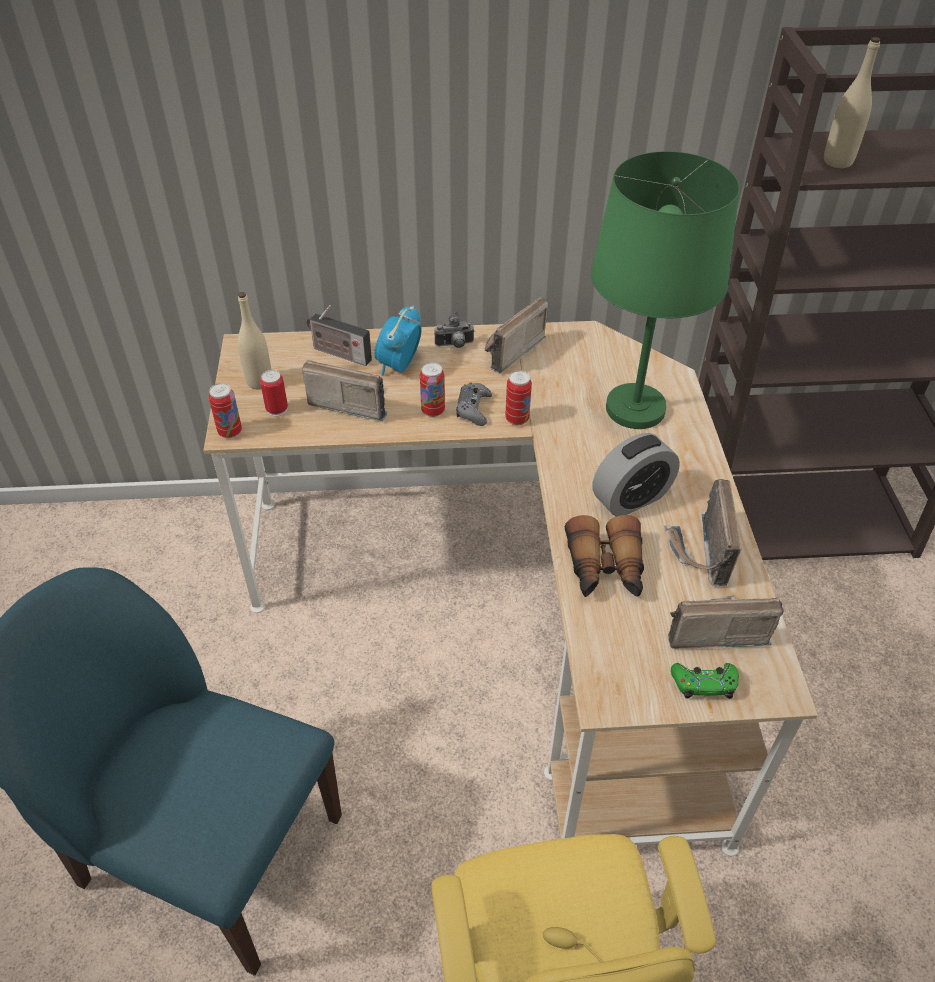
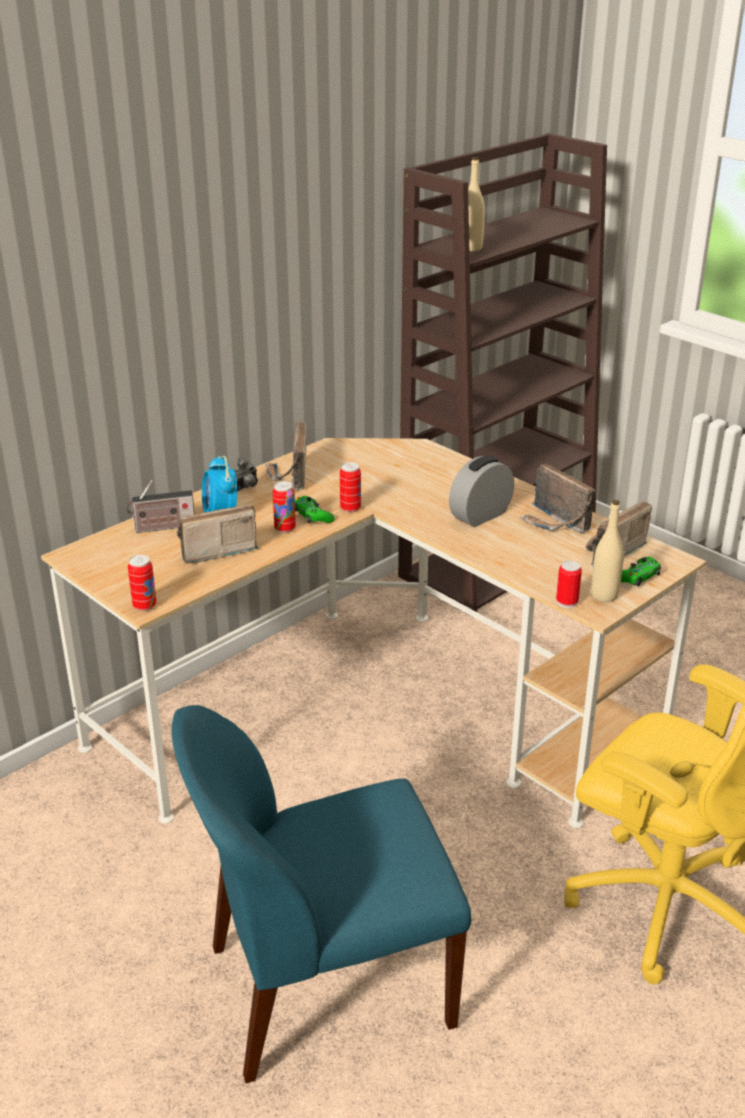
camera: 40 degrees left, 15 degrees down
(259, 382) = (121, 569): beige bottle -> beige bottle (604, 595)
(277, 409) = (162, 578): can -> can (567, 602)
(474, 409) = (312, 516): grey game controller -> green game controller
(605, 569) = (514, 555): binoculars -> none
(631, 498) = (480, 516): alarm clock -> alarm clock turned 150 degrees counterclockwise
(634, 409) = (418, 472): green table lamp -> none

